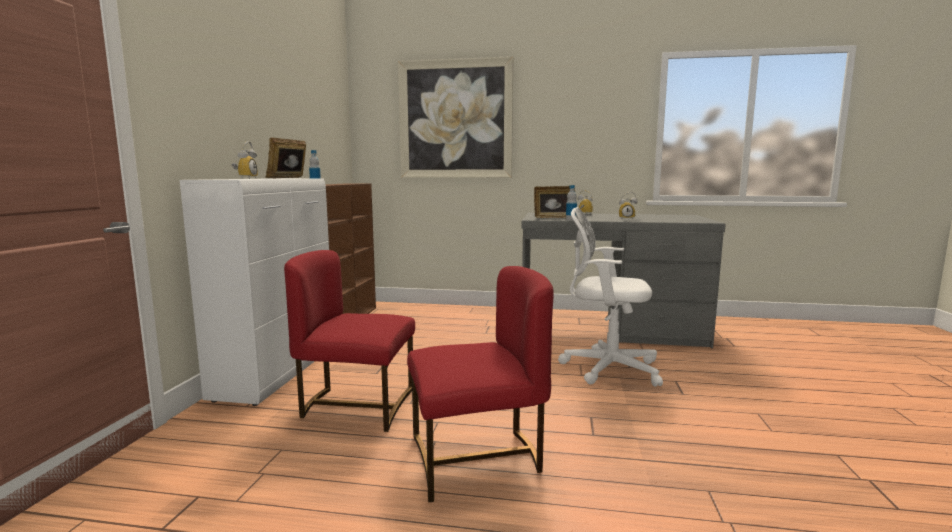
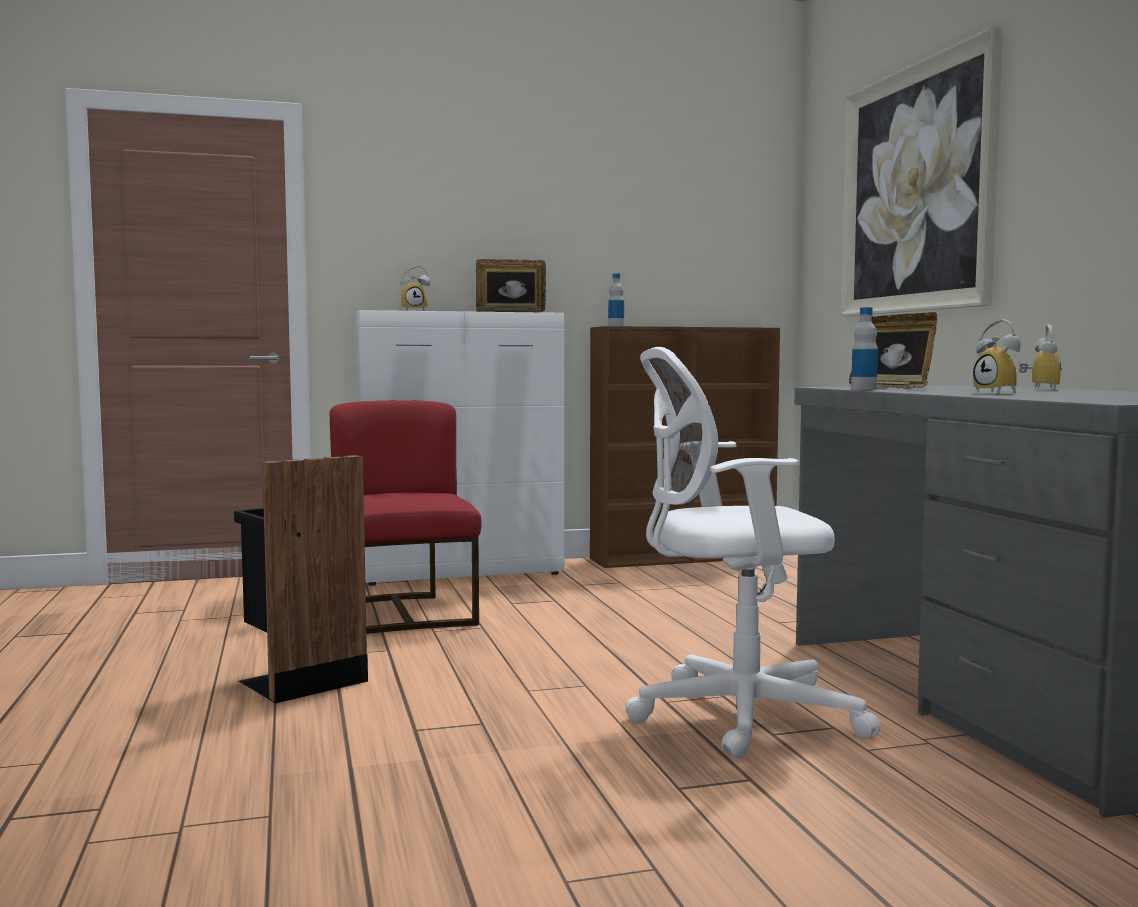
camera: 65 degrees right, 5 degrees down
(477, 458) = (299, 680): red chair -> black trash can
(606, 368) = (734, 716): white office chair -> white office chair turned 90 degrees counterclockwise

